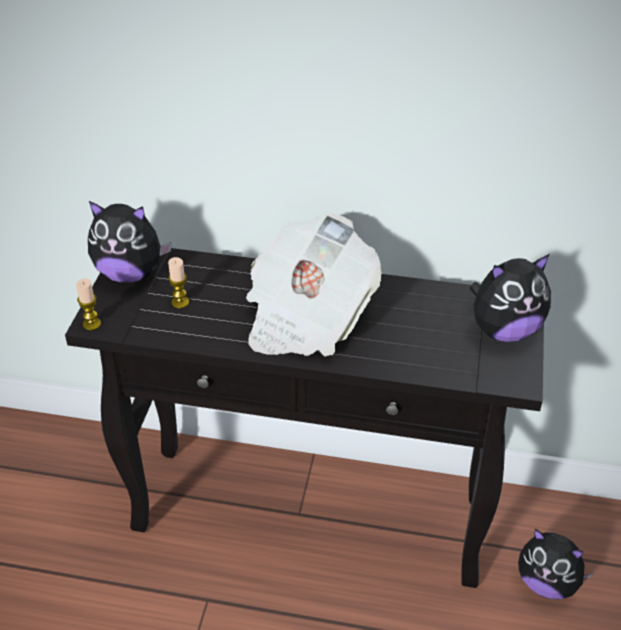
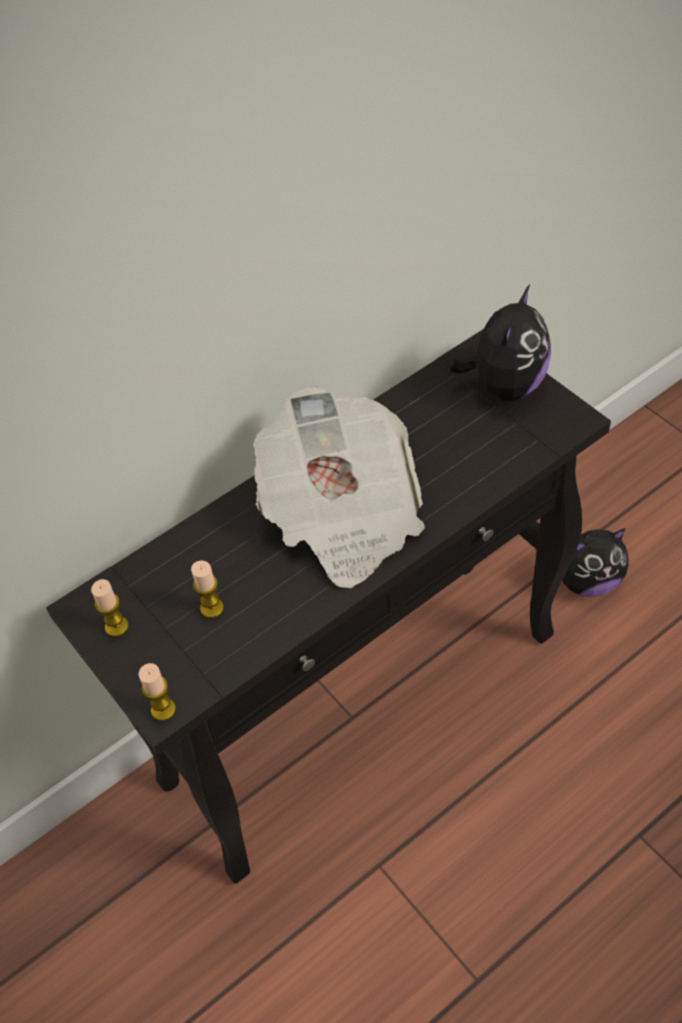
camera: 45 degrees left, 10 degrees up
(130, 273) = (116, 626): plush toy -> candle

